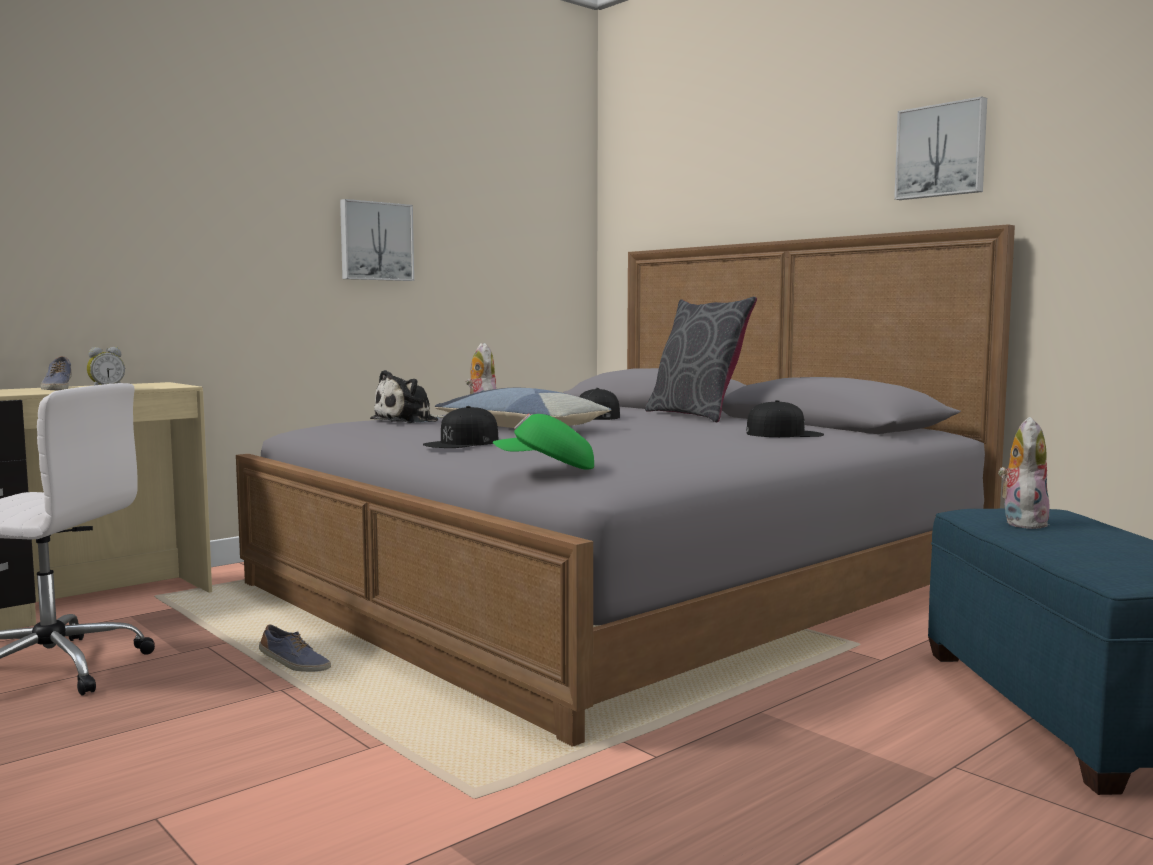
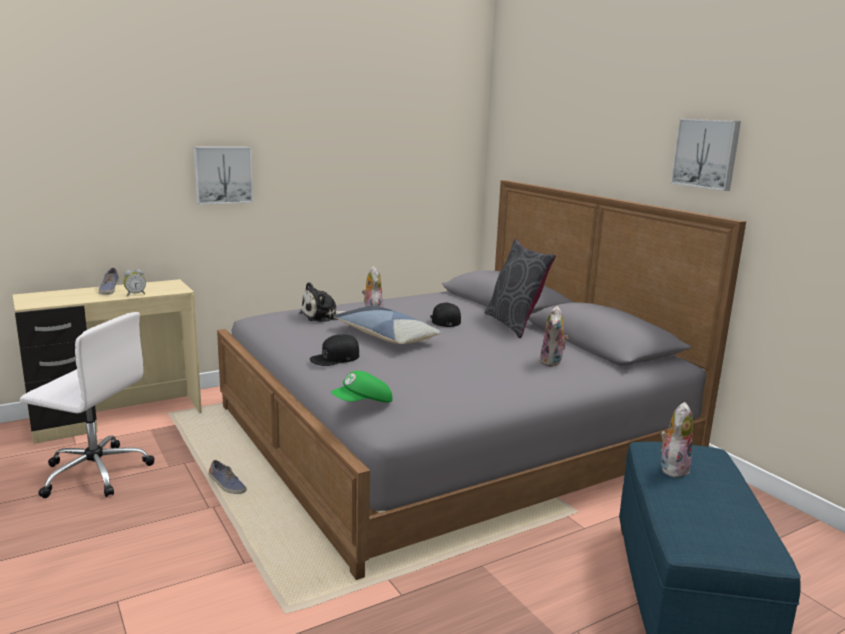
camera: 10 degrees right, 10 degrees up
(375, 241) = (319, 178): picture -> picture (223, 175)
(546, 468) = (363, 404): green cap -> green cap turned 45 degrees counterclockwise
(784, 434) = (552, 362): black cap -> plush toy

